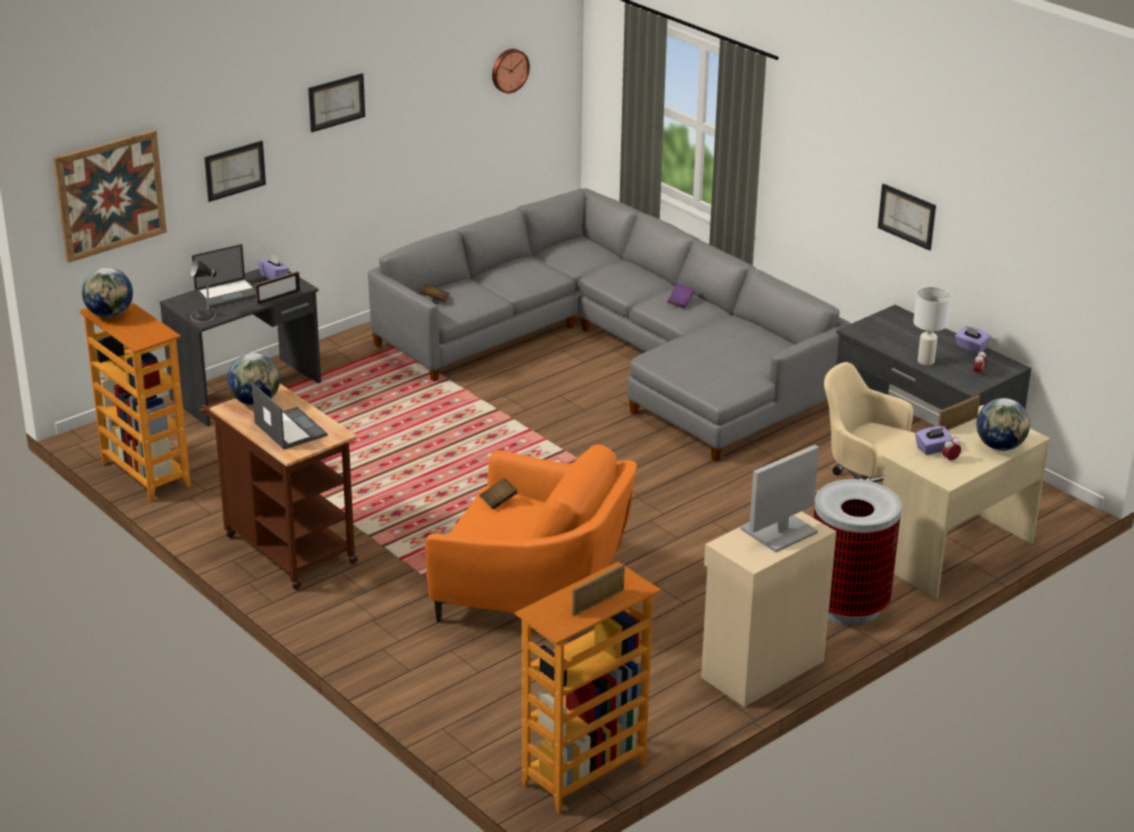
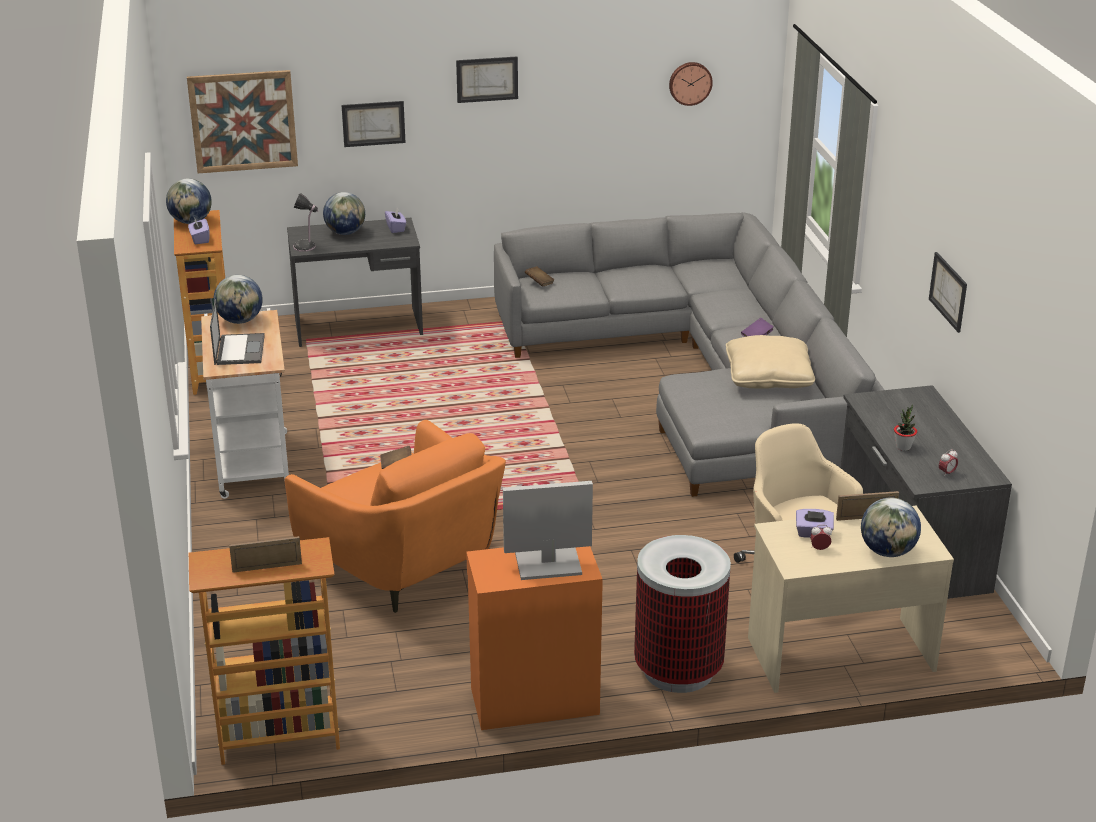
camera: 30 degrees right, 0 degrees up
(228, 293) = (345, 233): laptop -> globe
(278, 298) = (379, 246): picture frame -> none
(284, 546) = (253, 460): brown cart -> white cart
(727, 335) = (768, 377): none -> beige pillow
(760, 668) = (533, 700): beige cabinet -> orange cabinet
(926, 361) = (903, 447): white table lamp -> potted plant
(971, 348) = (966, 447): purple tissue box -> purple tissue box (199, 239)

